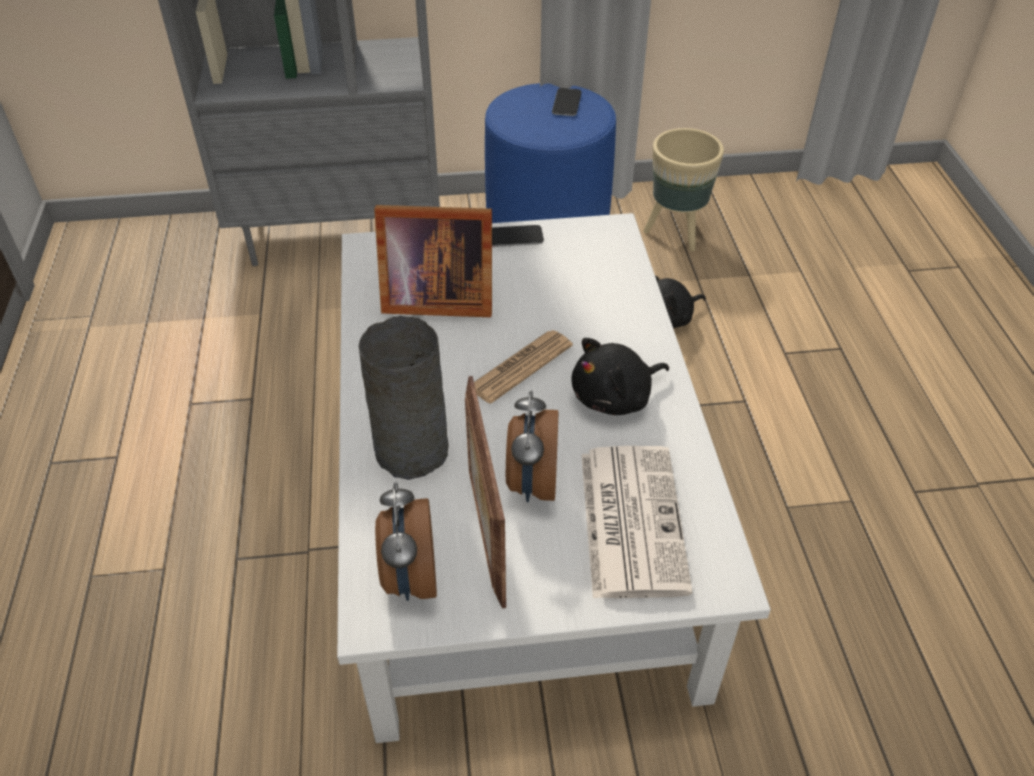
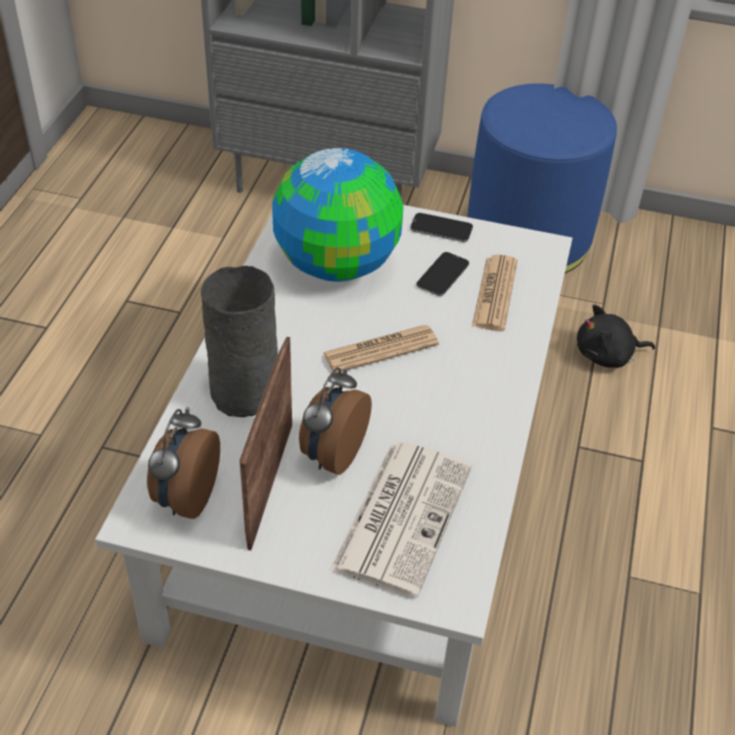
camera: 20 degrees right, 0 degrees up
(434, 298) = (338, 264): picture frame -> globe
(566, 103) = (570, 111): phone -> phone (442, 275)
(595, 283) = (495, 294): none -> newspaper
(615, 397) = (451, 404): black plush toy -> none
(676, 233) = (662, 274): beige planter -> none

